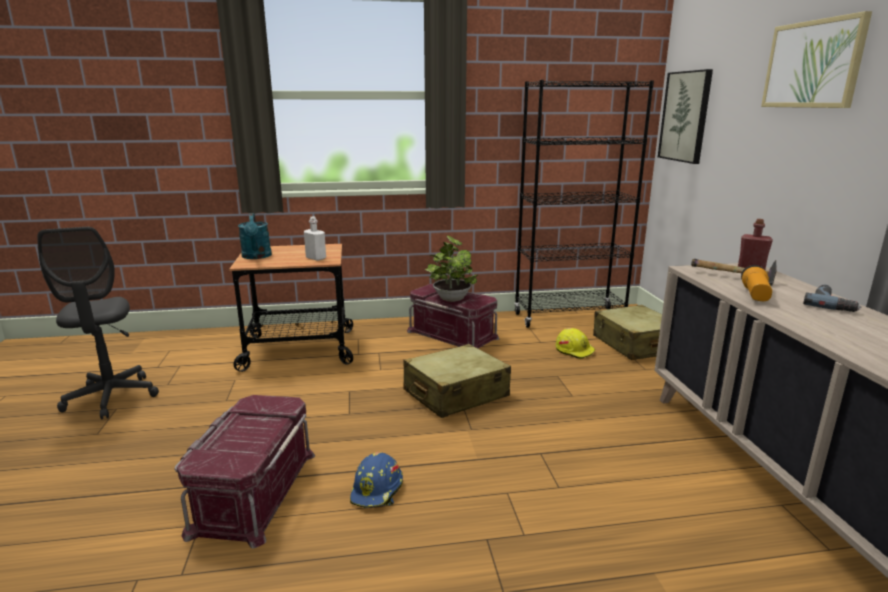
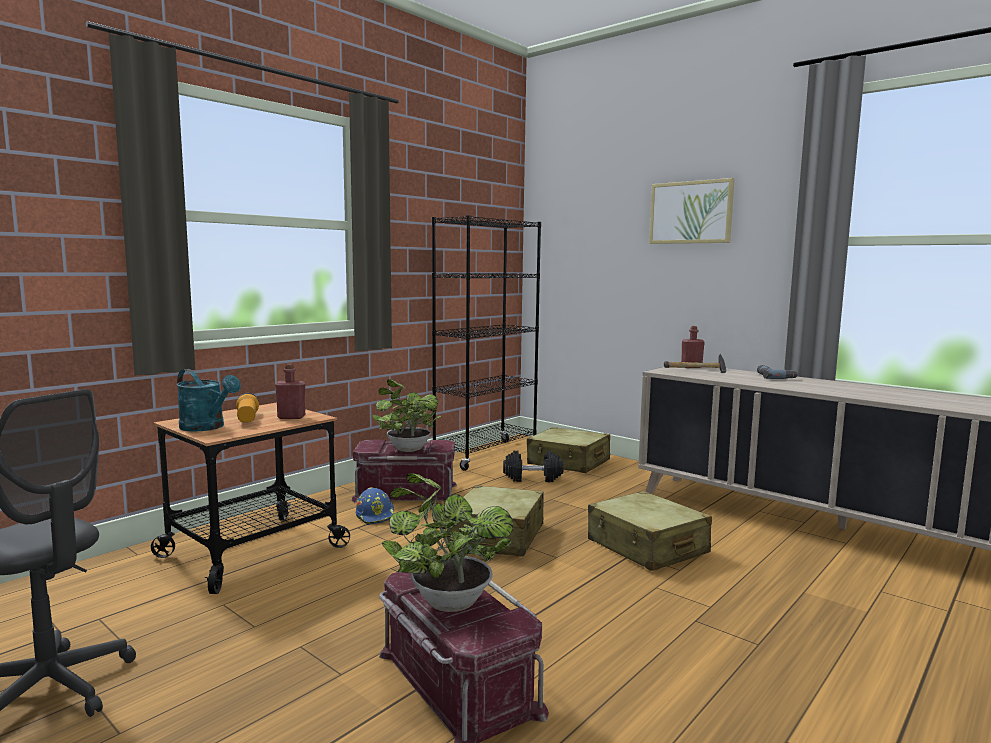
camera: 40 degrees left, 10 degrees down
(243, 428) = (446, 600): none -> potted plant
(316, 258) = (291, 417): white bottle -> red bottle
(377, 490) = (566, 629): blue hard hat -> blue hard hat (376, 516)
(566, 452) = (647, 547): none -> beige suitcase
(574, 350) = (533, 478): yellow hard hat -> black dumbbell
(685, 116) = (559, 254): picture -> none
(755, 295) = (732, 378): flashlight -> flashlight (247, 419)

